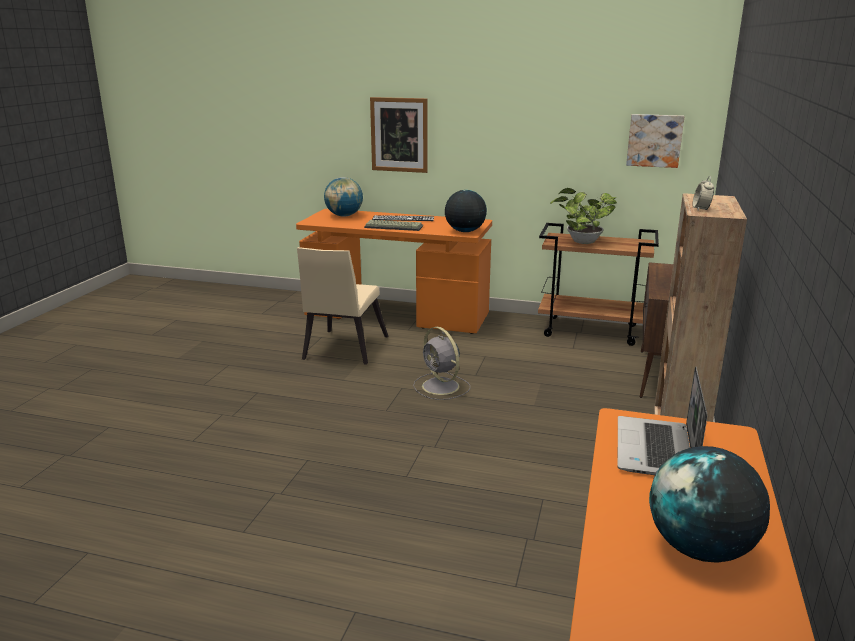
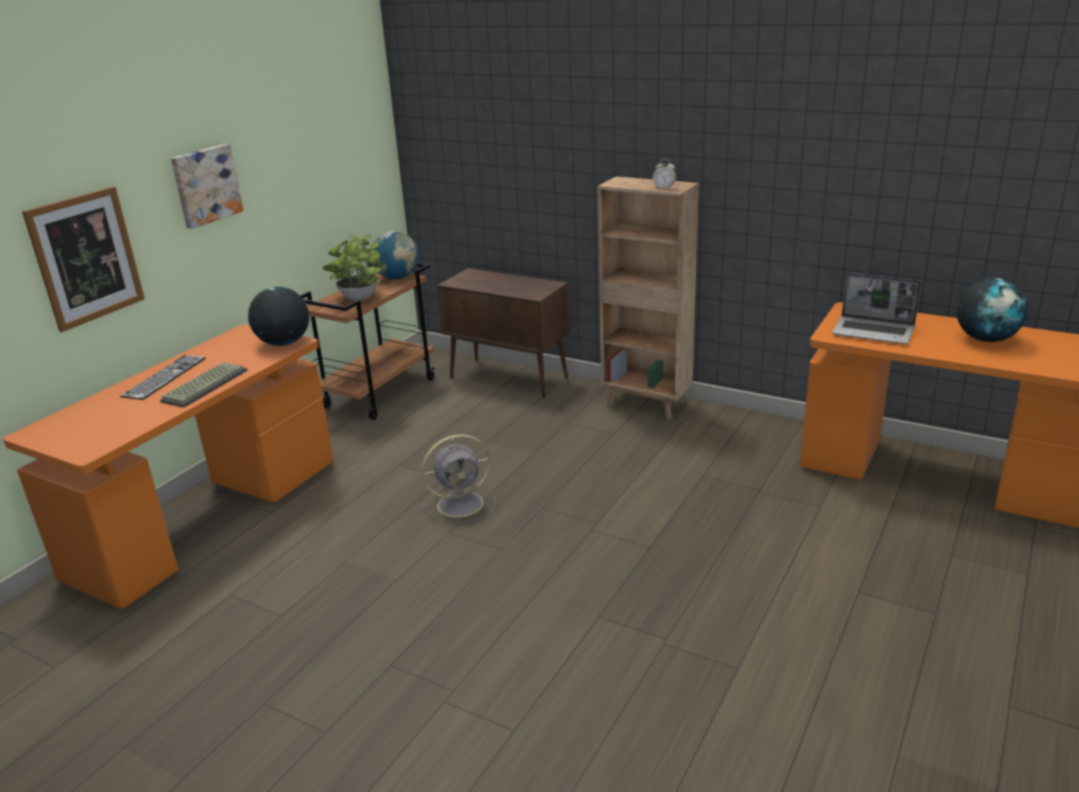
camera: 75 degrees left, 5 degrees up
(343, 350) = (296, 575): beige chair -> none
(344, 216) = (84, 421): globe -> globe (397, 278)
(654, 140) = (354, 162): picture -> picture (205, 185)

